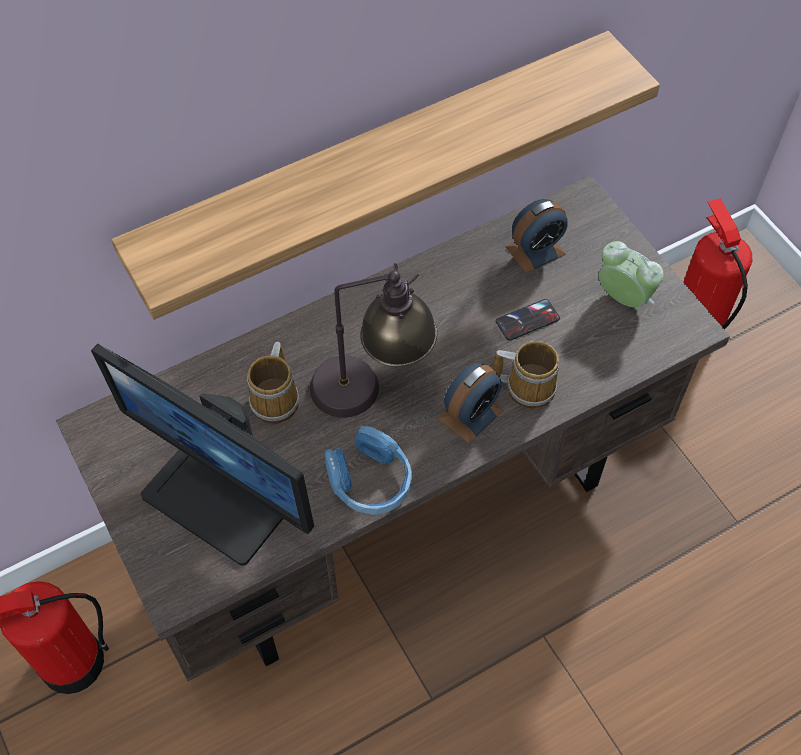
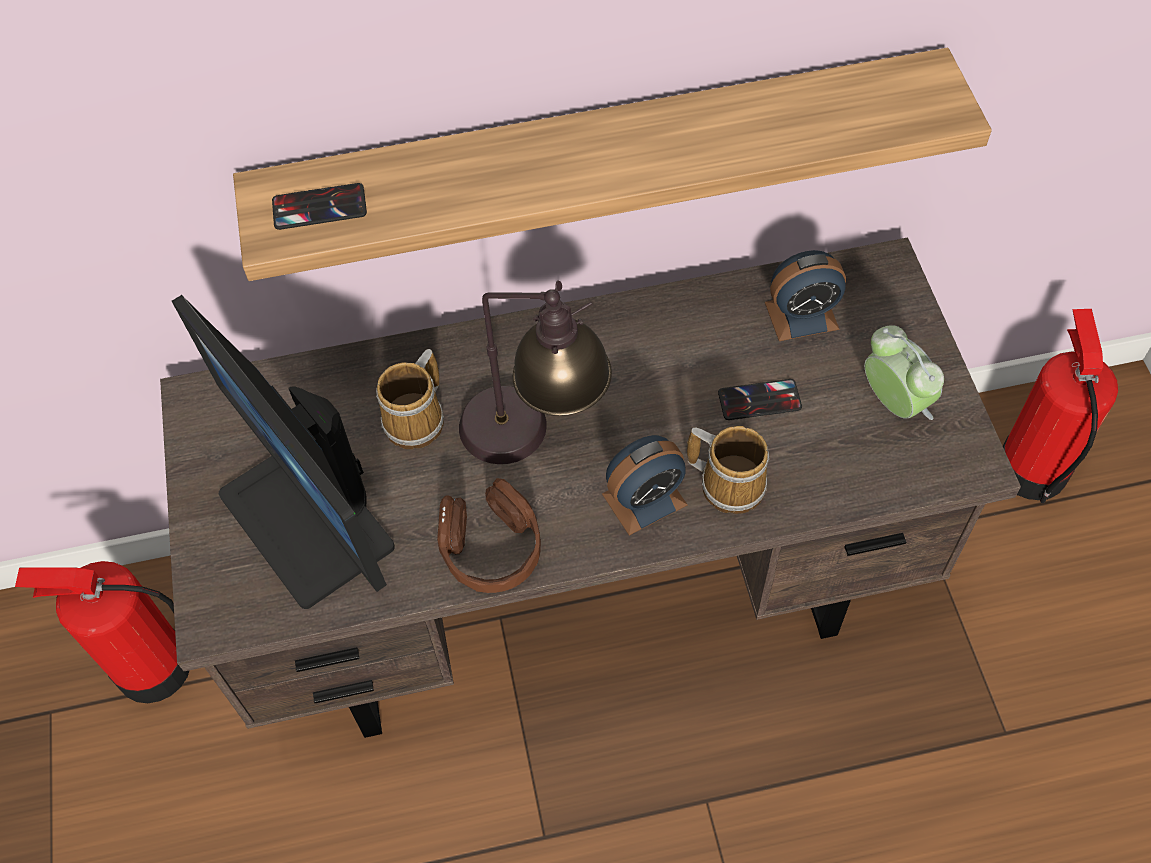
camera: 20 degrees right, 0 degrees up
(192, 250) = (319, 207): none -> phone
(370, 481) = (491, 548): blue headphones -> brown headphones

